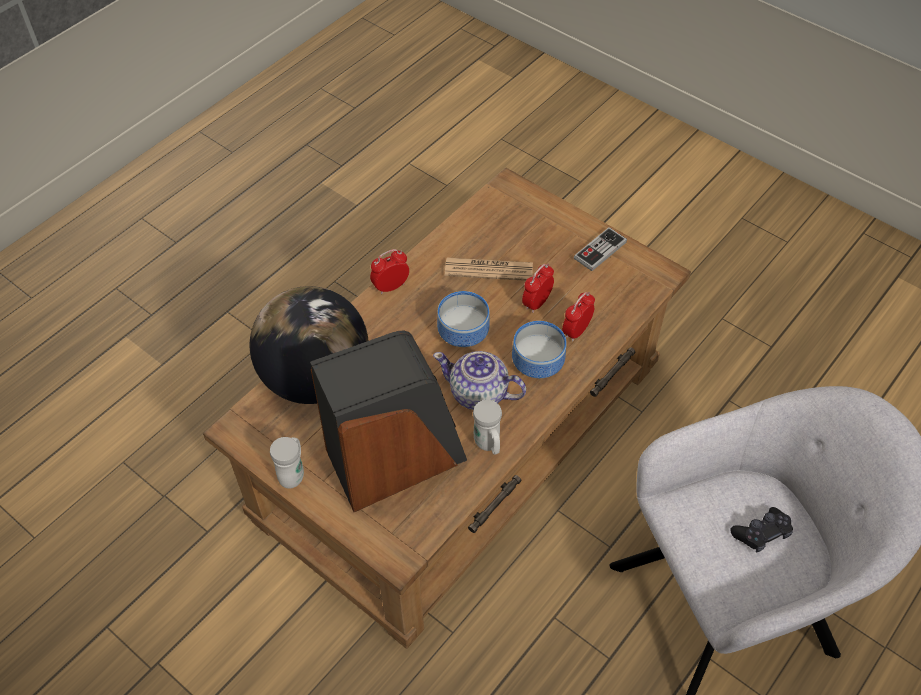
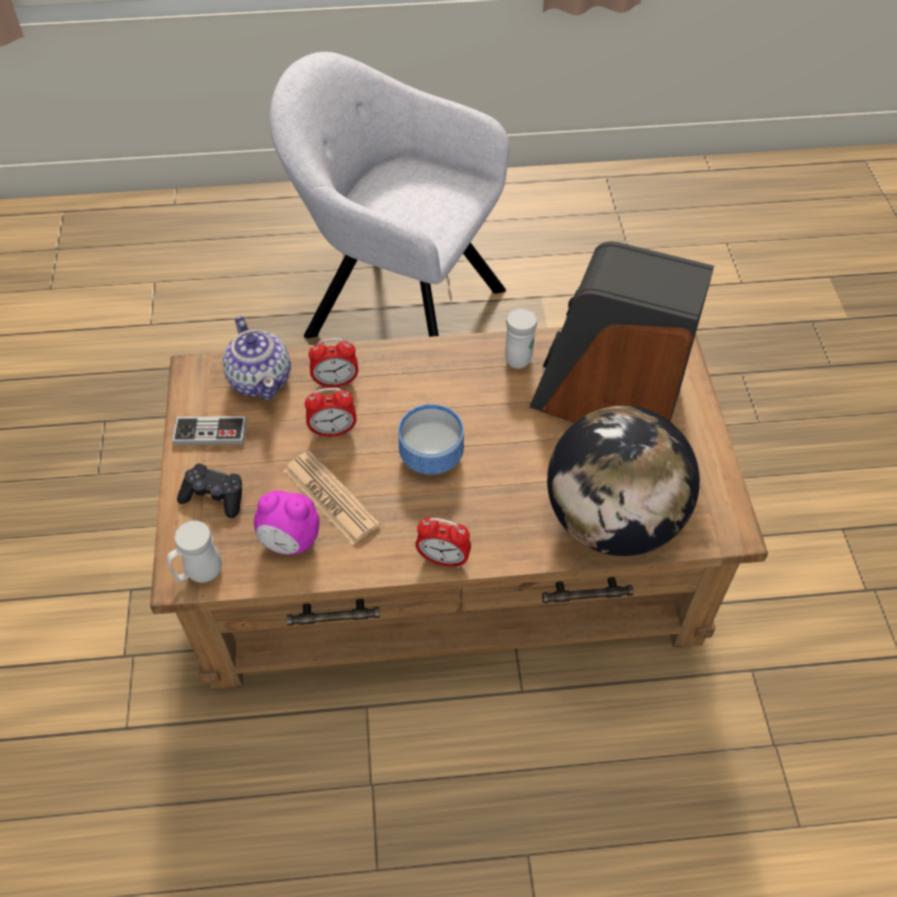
camera: 135 degrees left, 0 degrees up
(293, 473) = (707, 452): white mug -> white mug (199, 574)
(479, 394) = (481, 396): teapot -> teapot (261, 379)
(480, 236) = (290, 541): none -> alarm clock
(538, 365) = (404, 381): bowl -> none
(761, 533) = (399, 196): black game controller -> black game controller (214, 496)

